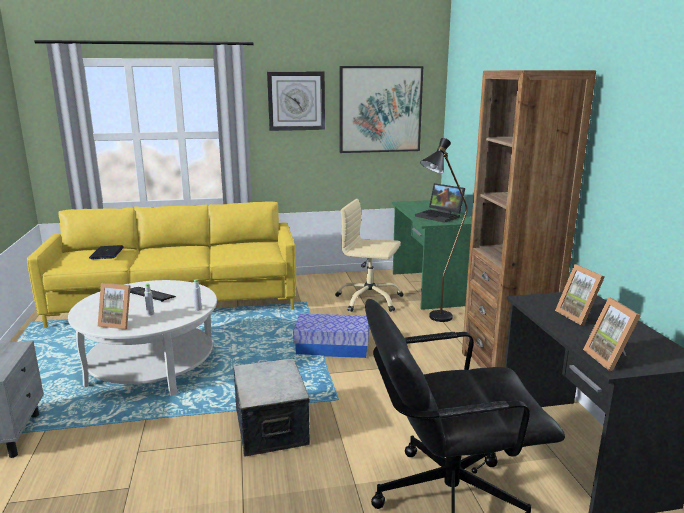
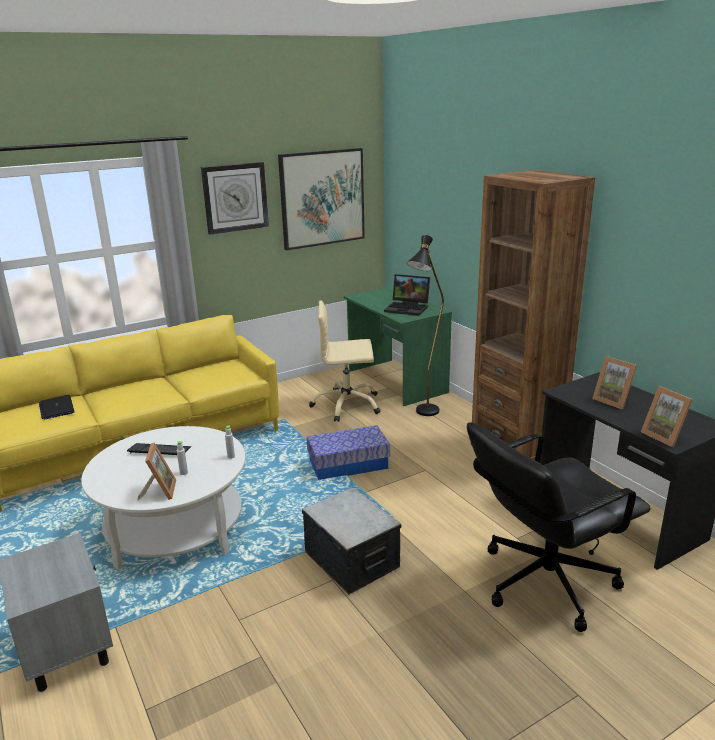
camera: 20 degrees left, 5 degrees up
(119, 323) = (159, 491): picture frame -> picture frame turned 90 degrees counterclockwise

